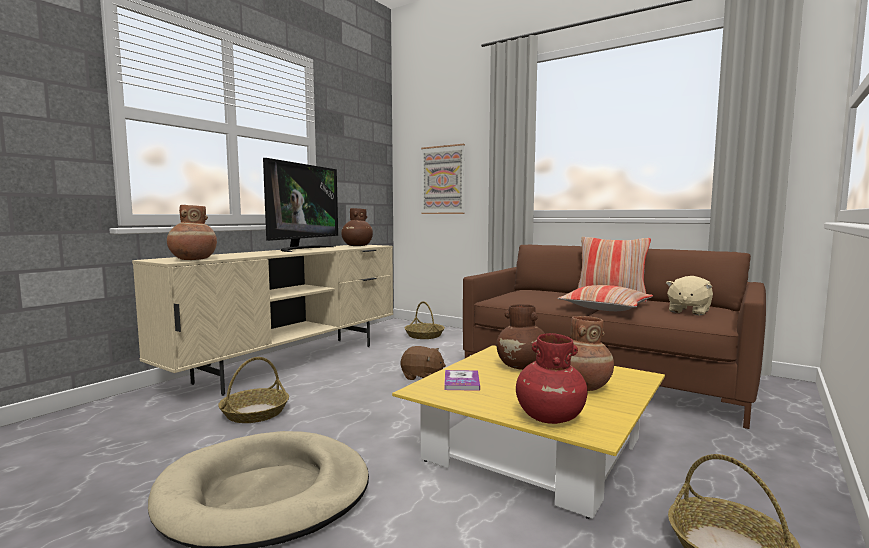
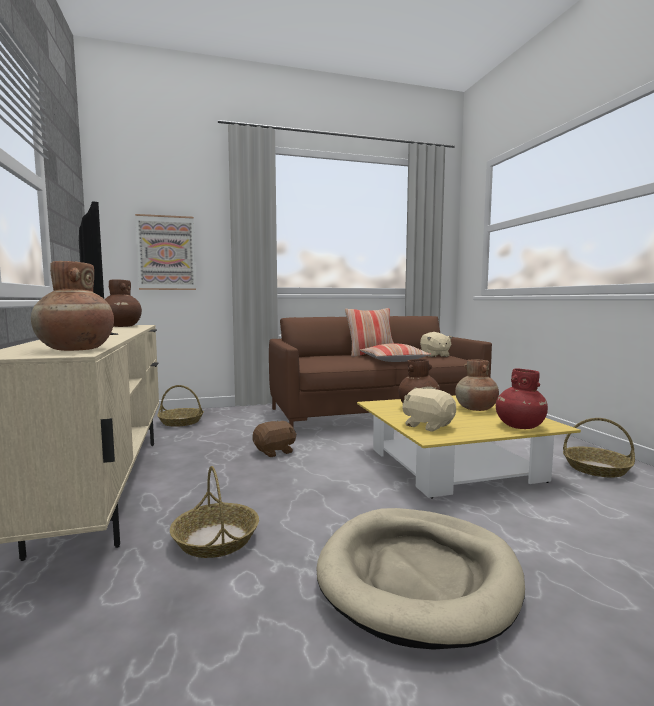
camera: 50 degrees left, 0 degrees up
(461, 382) = (428, 425): book -> beige plush toy

